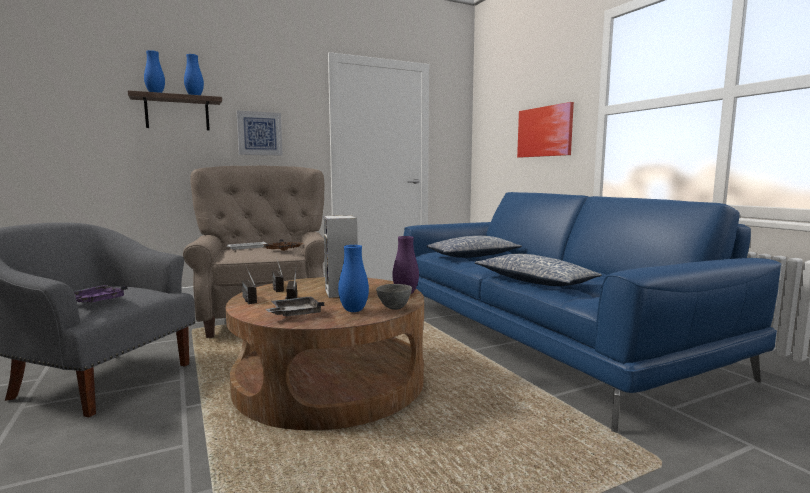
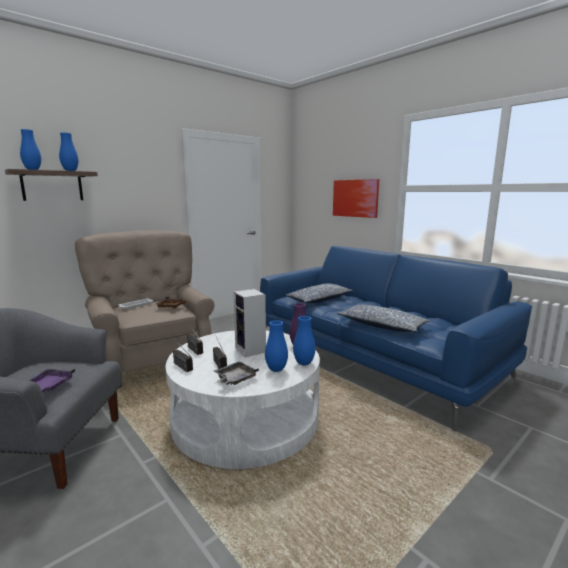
camera: 15 degrees left, 5 degrees up
(259, 133) = (127, 200): picture -> none
(330, 381) = (245, 417): brown coffee table -> white coffee table
(394, 308) = (304, 363): grey bowl -> blue vase

